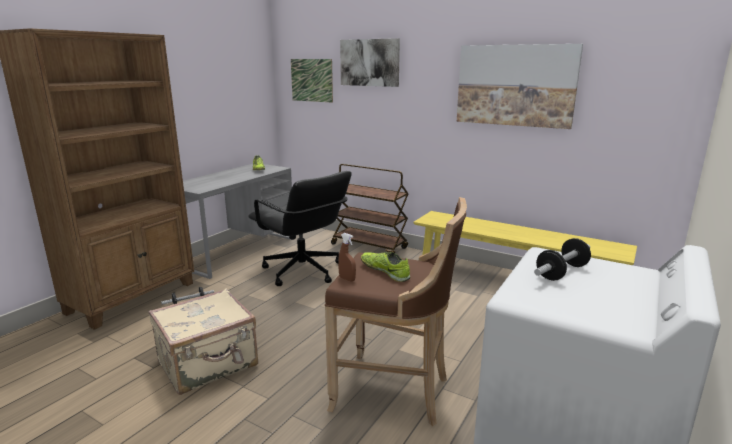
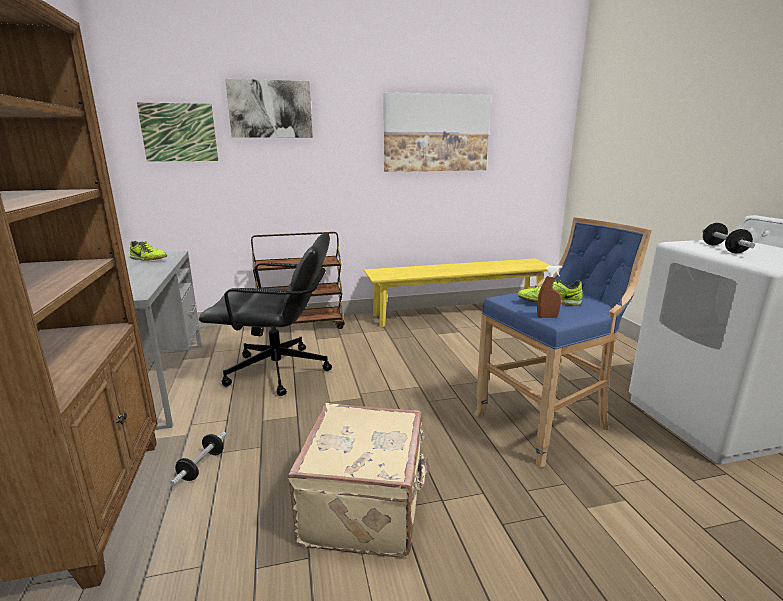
camera: 45 degrees left, 0 degrees up
(394, 392) = (546, 423): brown stool -> blue stool

